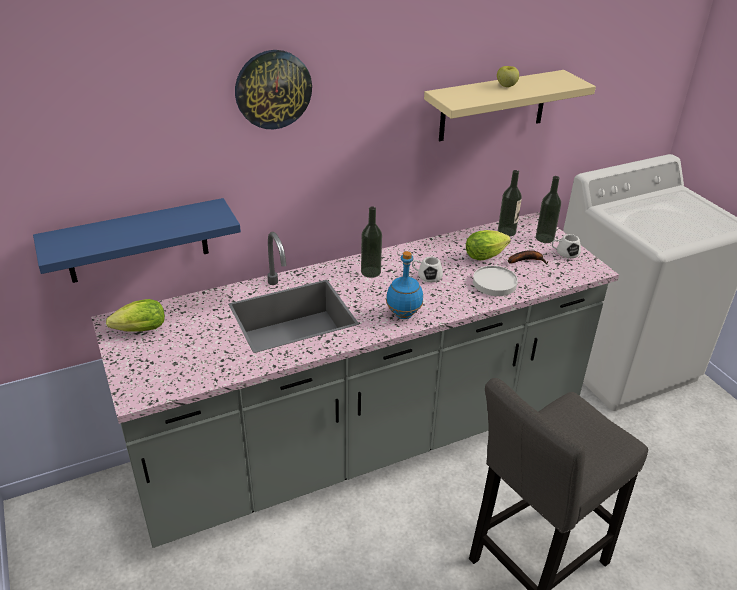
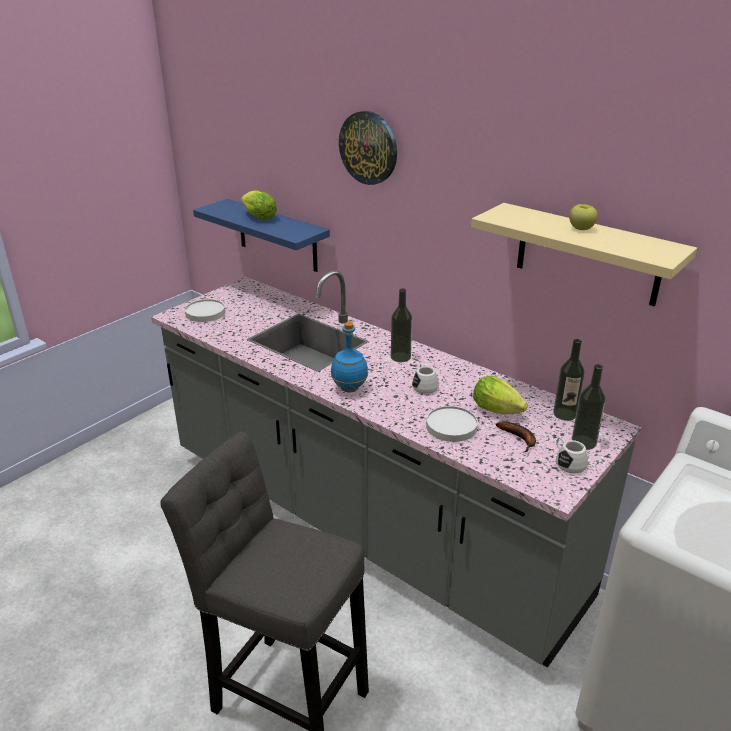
camera: 65 degrees right, 5 degrees down
(138, 331) = (241, 294): lettuce -> lettuce (257, 217)
(157, 369) = (205, 313): none -> white plate

